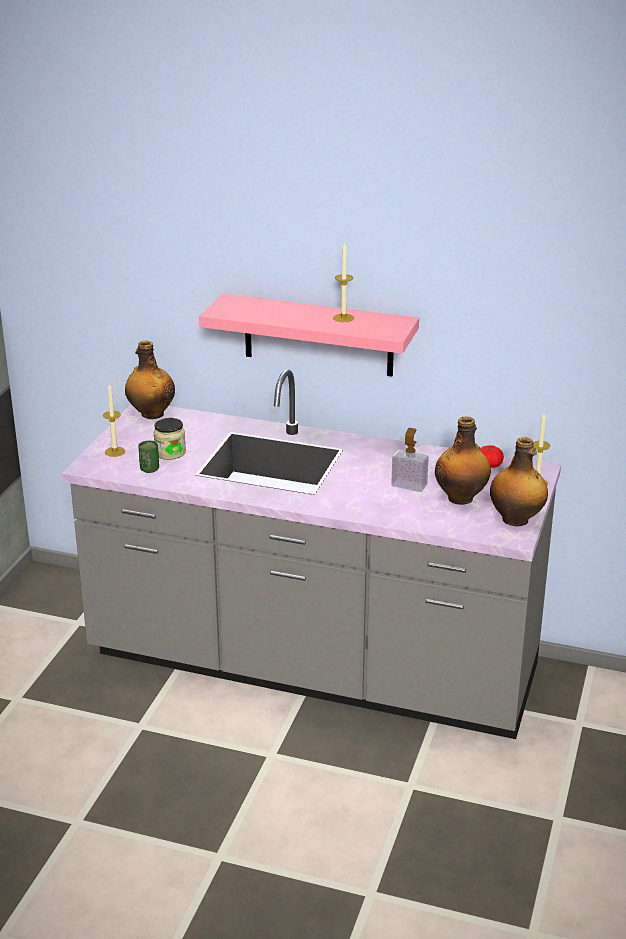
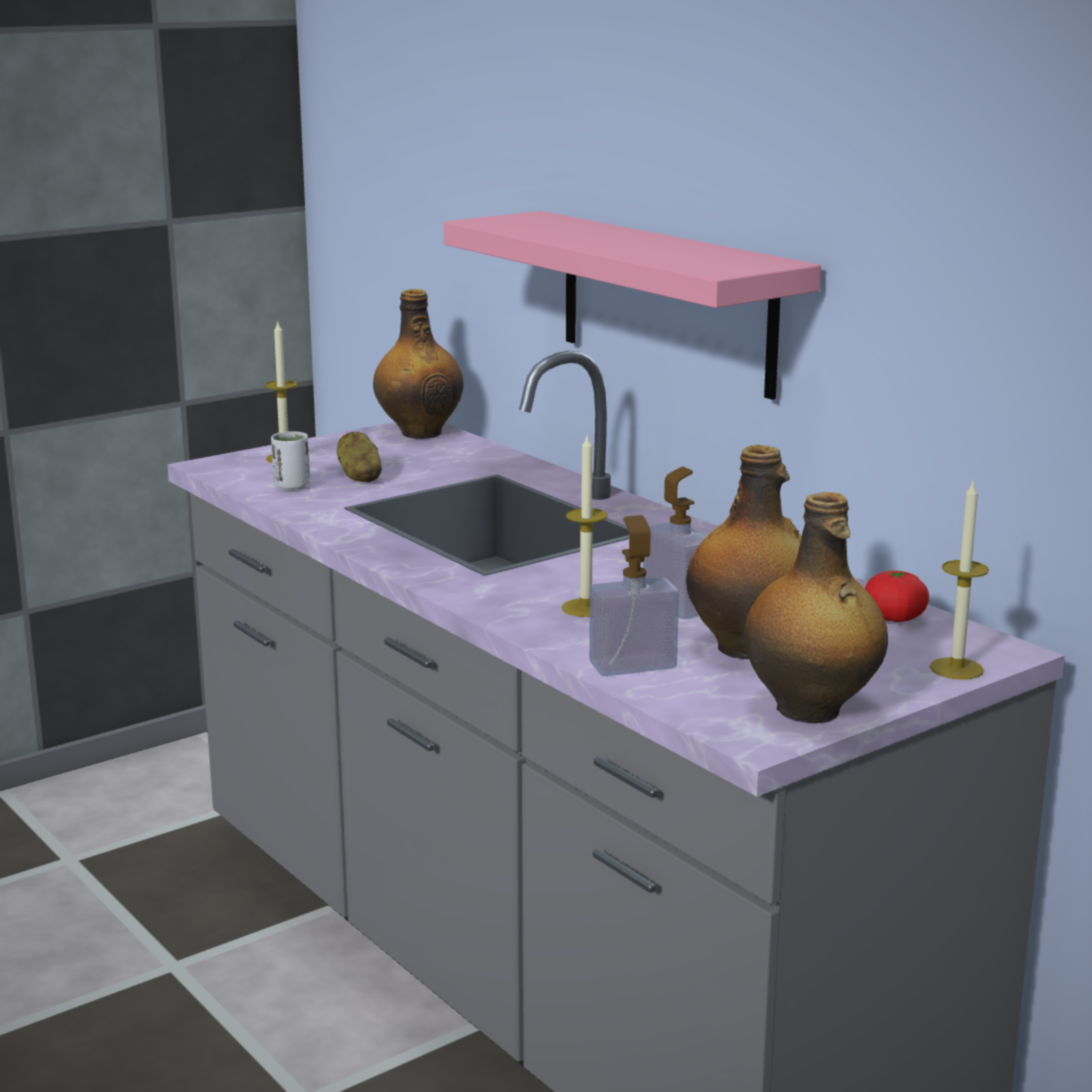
camera: 35 degrees right, 10 degrees down
(149, 469) = (292, 486): green cup -> white cup
(170, 452) = (359, 476): jar -> potato
(343, 318) = (673, 248): candle -> candle (585, 608)
(433, 521) = (632, 665): none -> soap dispenser

